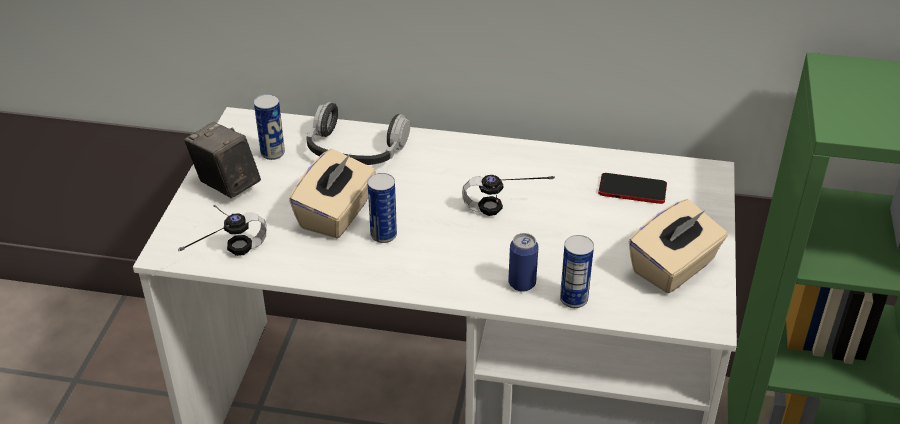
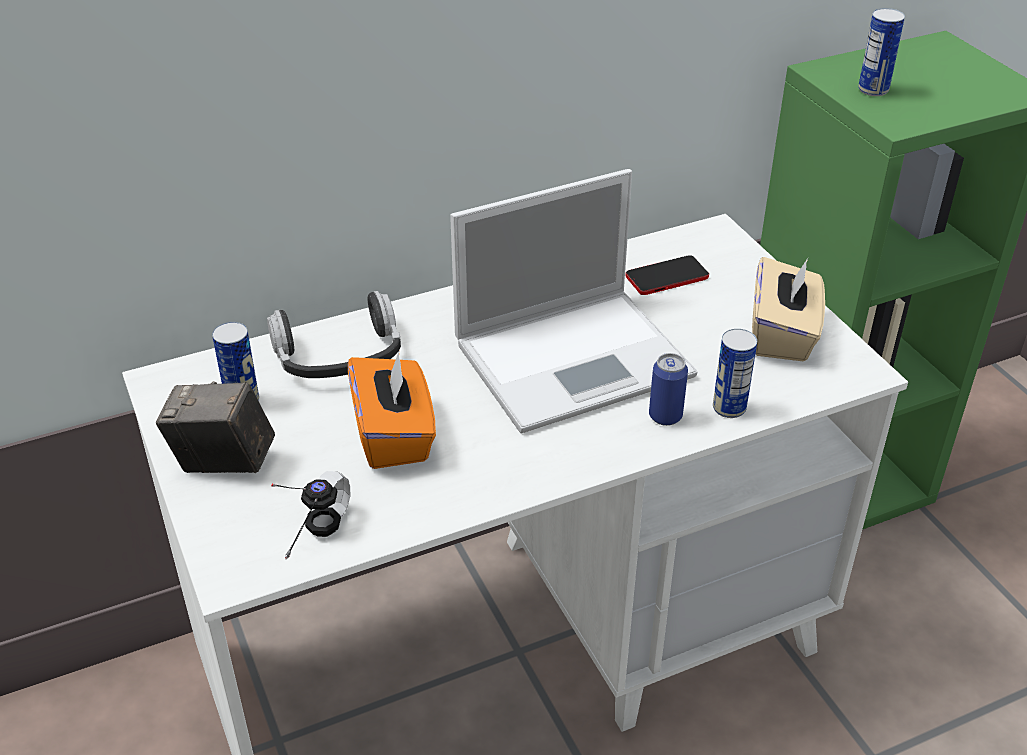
camera: 35 degrees left, 0 degrees up
(336, 214) = (394, 435): beige tissue box -> orange tissue box
(383, 235) = (471, 433): can -> can (873, 90)
(505, 217) = (577, 357): headphones -> laptop

